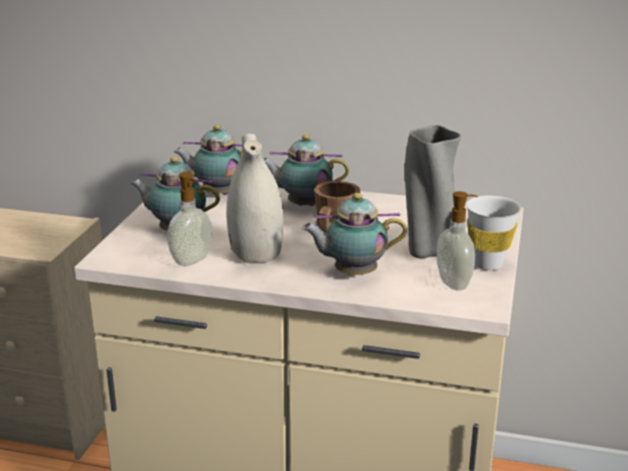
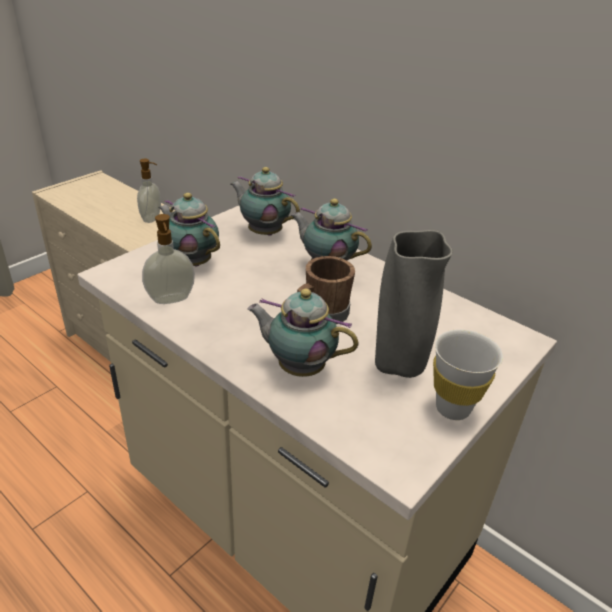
camera: 25 degrees right, 10 degrees up
(256, 254) = (231, 311): white vase -> none
(454, 283) = (393, 421): soap dispenser -> soap dispenser (152, 218)

